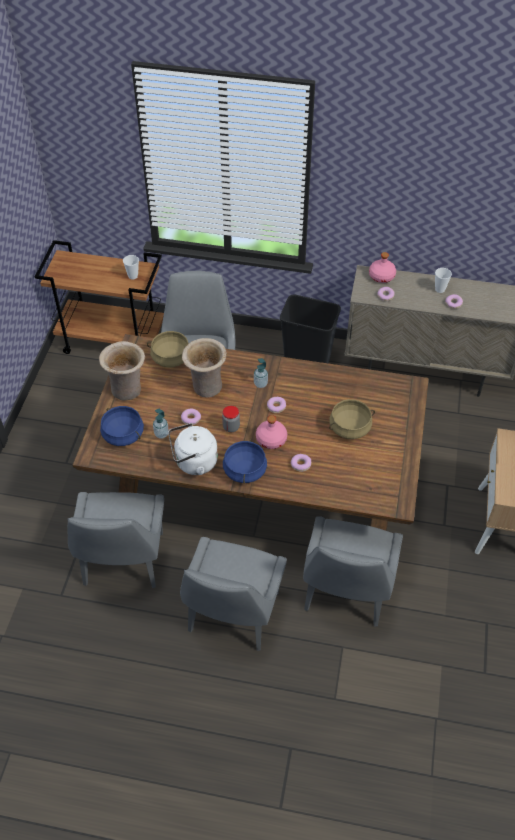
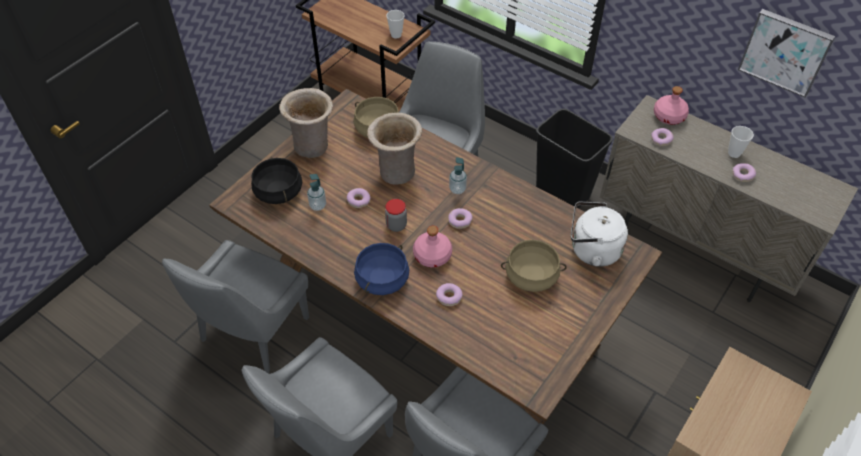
camera: 25 degrees right, 0 degrees up
(123, 434) = (279, 192): blue cooking pot -> black cooking pot
(193, 462) = (332, 249): white kettle -> white kettle (592, 250)
(458, 206) = (785, 51): none -> picture

